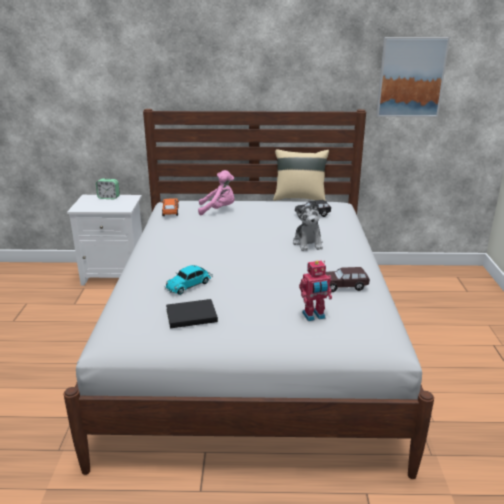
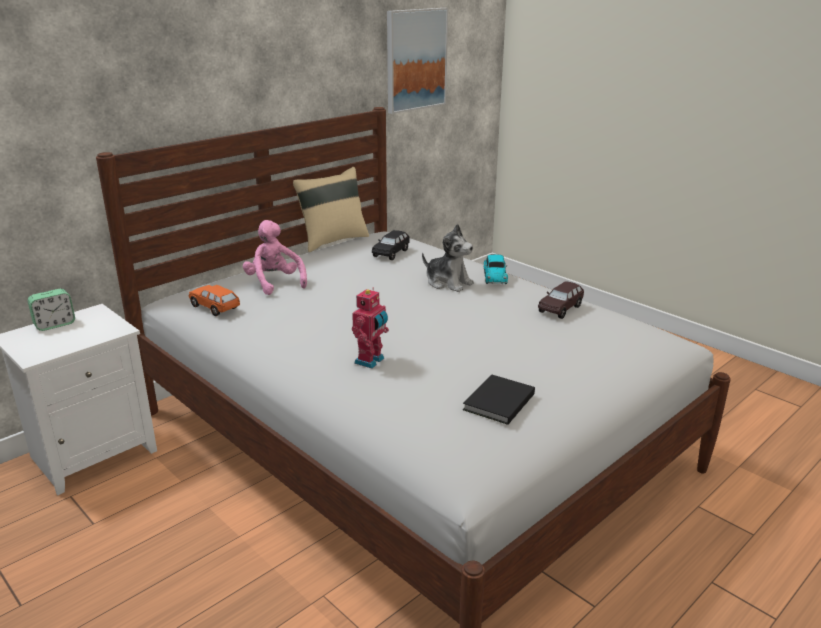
camera: 45 degrees left, 0 degrees up
(189, 285) = (430, 374): toy car -> toy car (494, 276)
(218, 210) = (274, 283): pink plush toy -> pink plush toy turned 75 degrees counterclockwise
(314, 316) = (593, 346): toy robot -> toy robot (371, 361)

